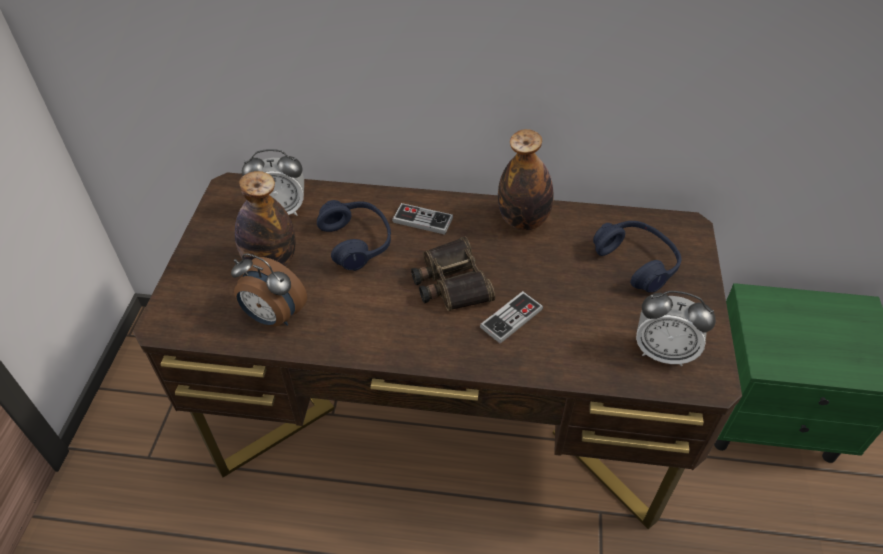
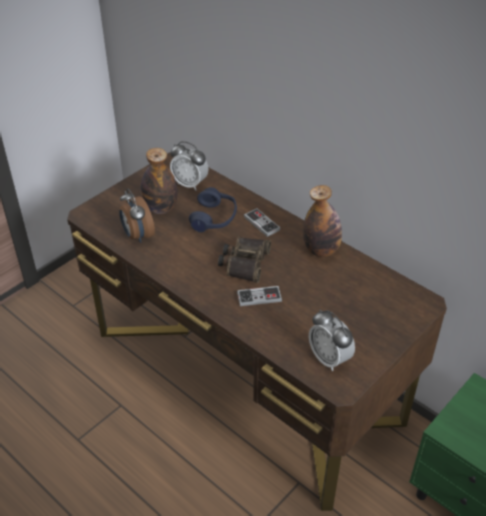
camera: 35 degrees right, 5 degrees down
(636, 262) = (367, 305): blue headphones -> none

